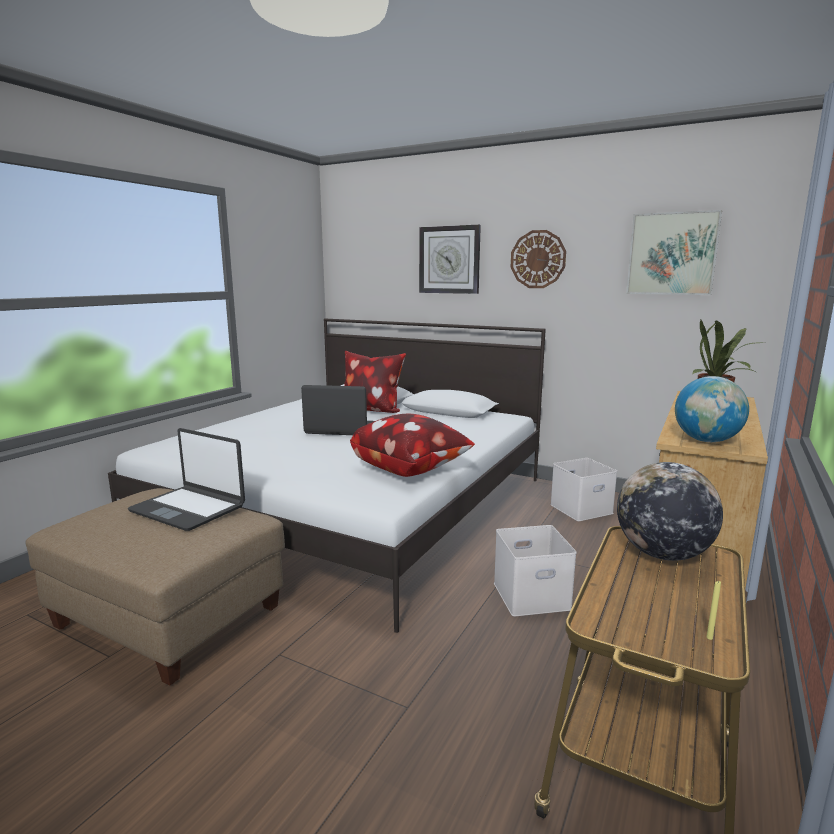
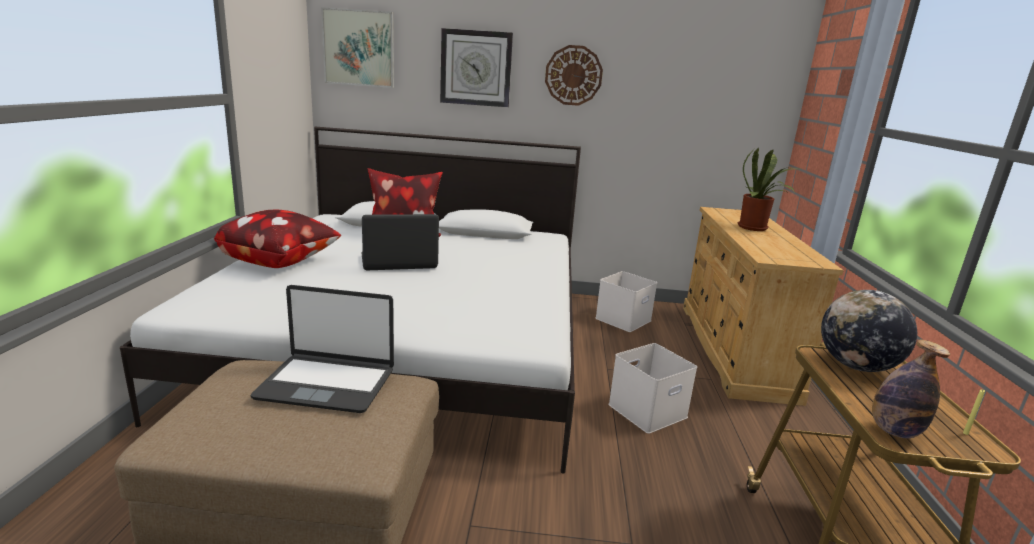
camera: 25 degrees left, 5 degrees up
(410, 469) = (524, 303): pillow -> pillow (280, 262)
(606, 616) = (894, 431): none -> bottle
(672, 254) = (699, 80): picture -> picture (359, 48)
(706, 441) = (787, 257): globe -> none

